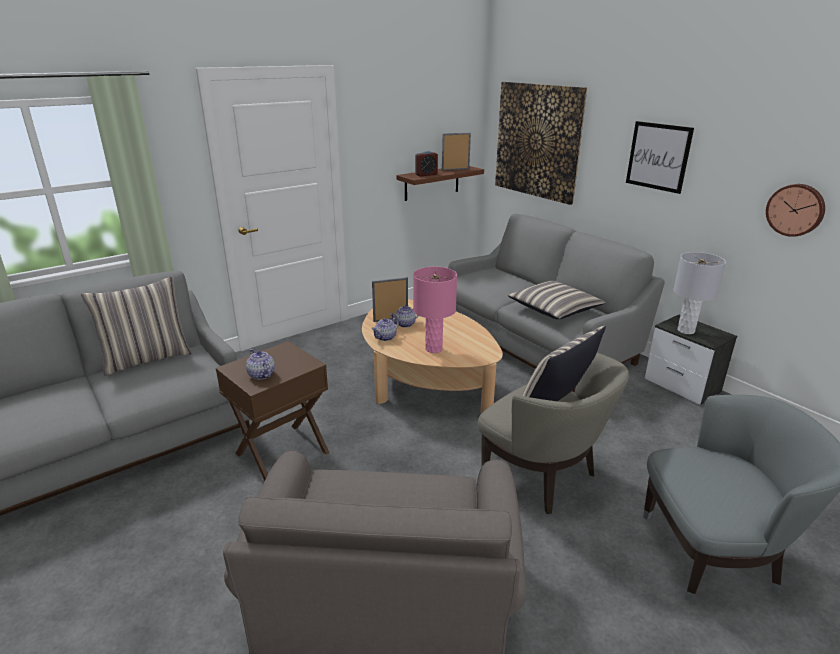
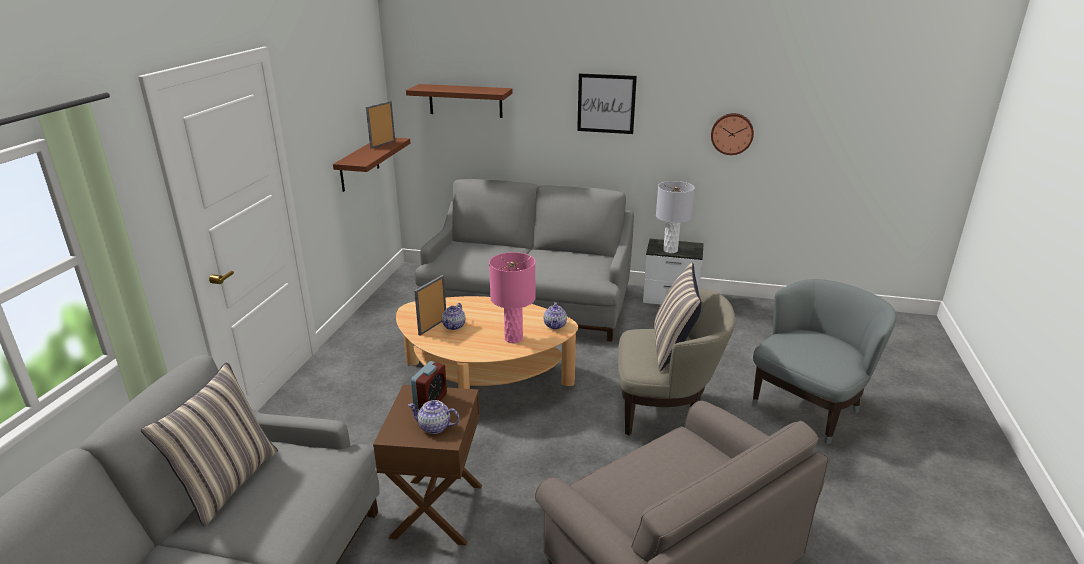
camera: 40 degrees left, 0 degrees up
(385, 337) = (455, 346): teapot -> teapot (555, 325)
(426, 174) = (365, 157): alarm clock -> alarm clock (430, 401)
(537, 141) = (465, 101): picture -> brown shelf
(554, 309) = (564, 264): pillow -> none

